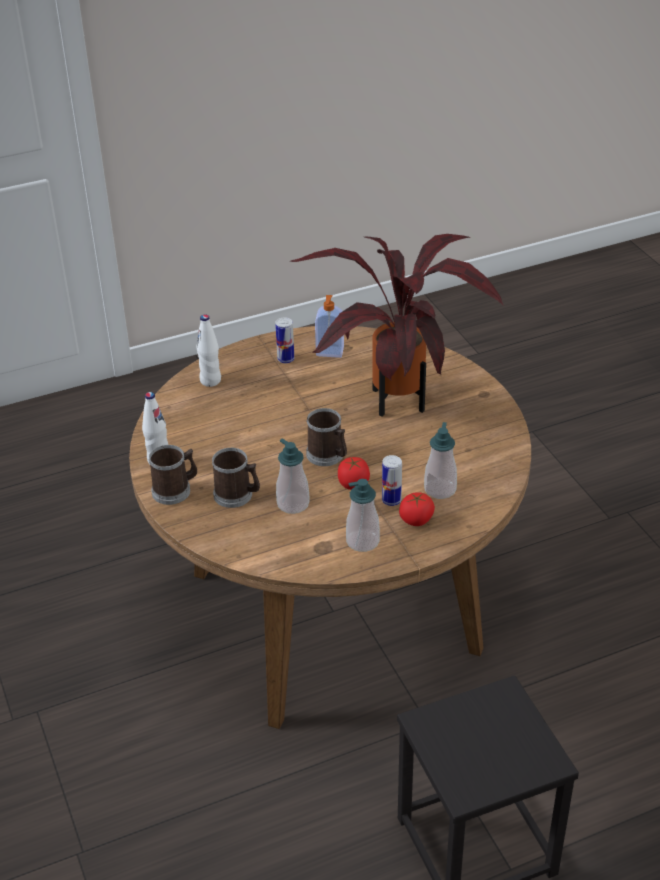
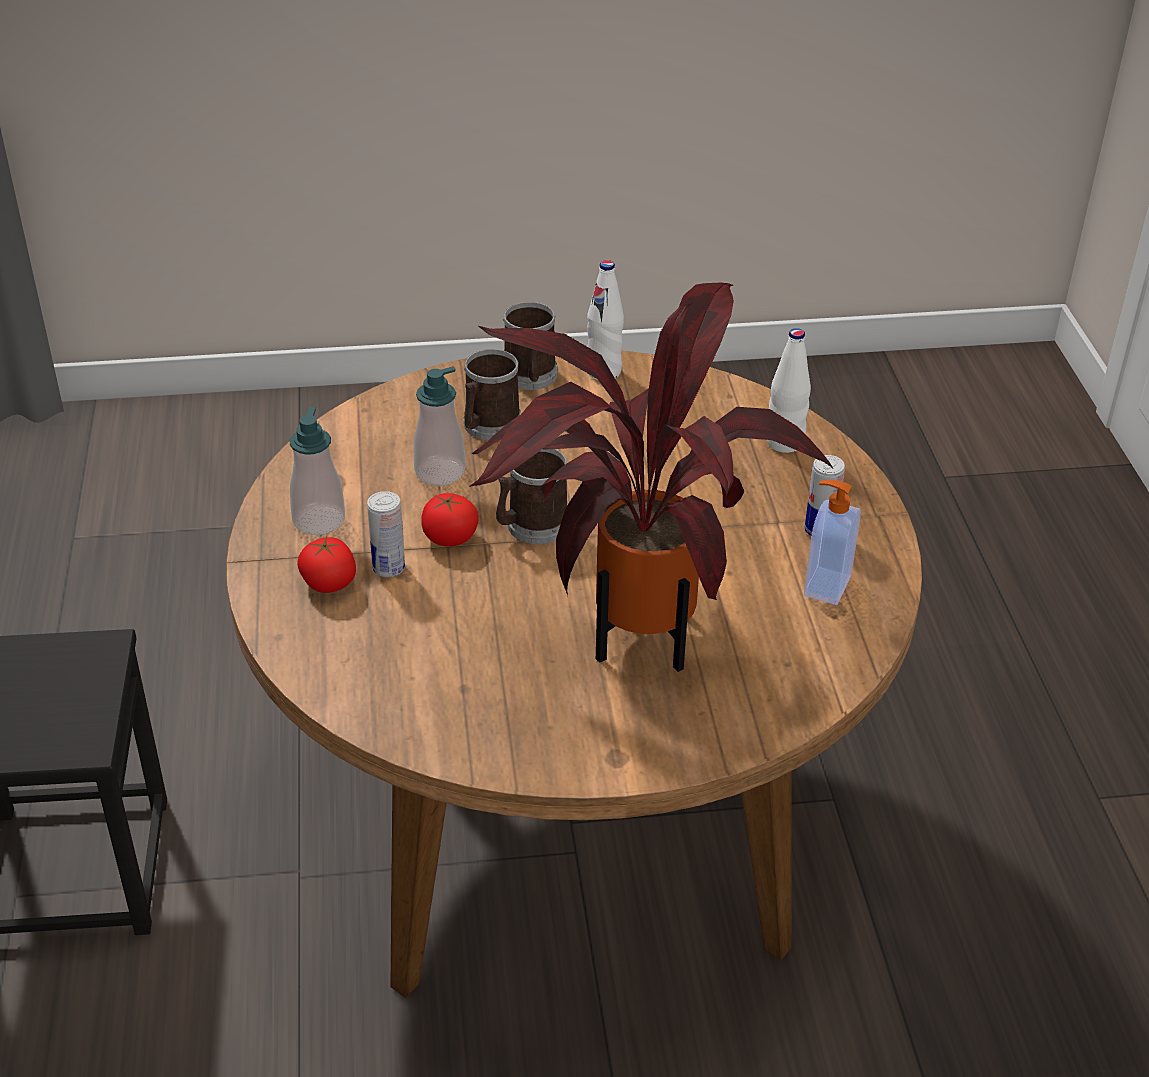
camera: 105 degrees right, 0 degrees up
(440, 489) = (382, 627): soap dispenser -> none

